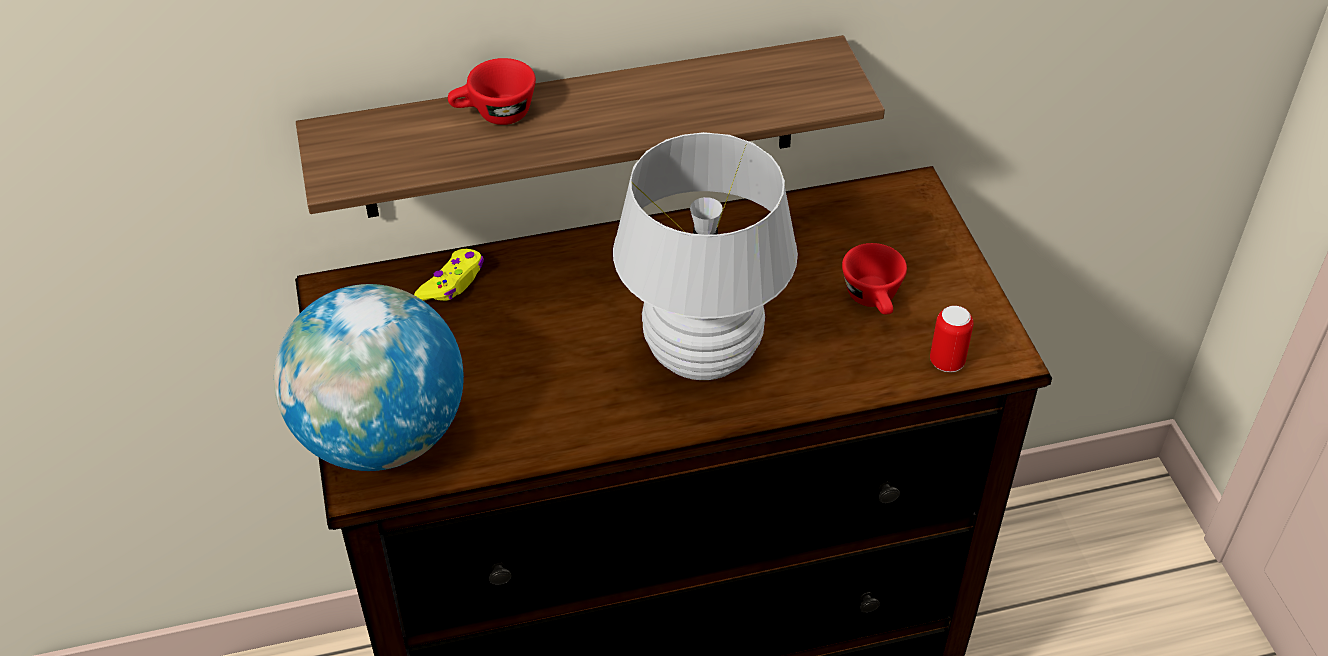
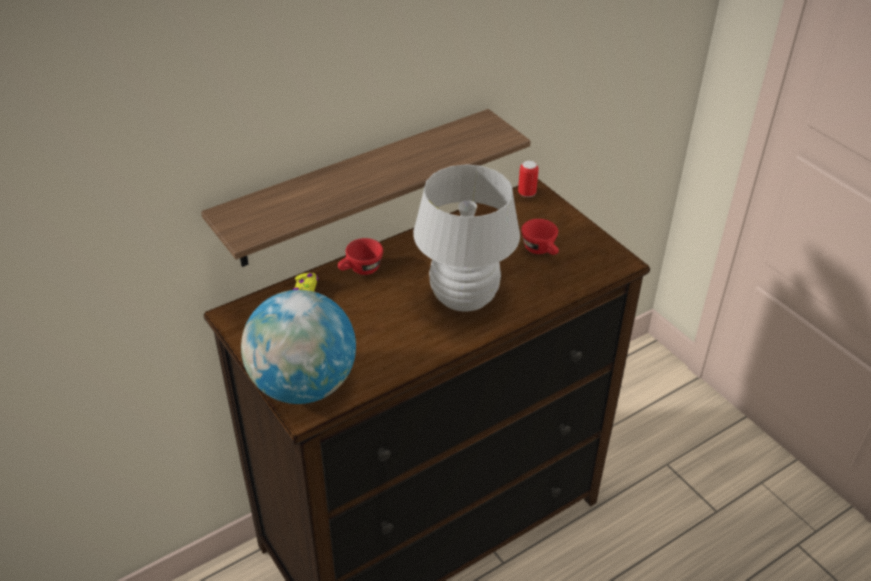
camera: 20 degrees left, 5 degrees down
(494, 115) = (318, 184): red cup -> red cup (360, 270)
(946, 362) = (594, 272): can -> can (527, 193)

